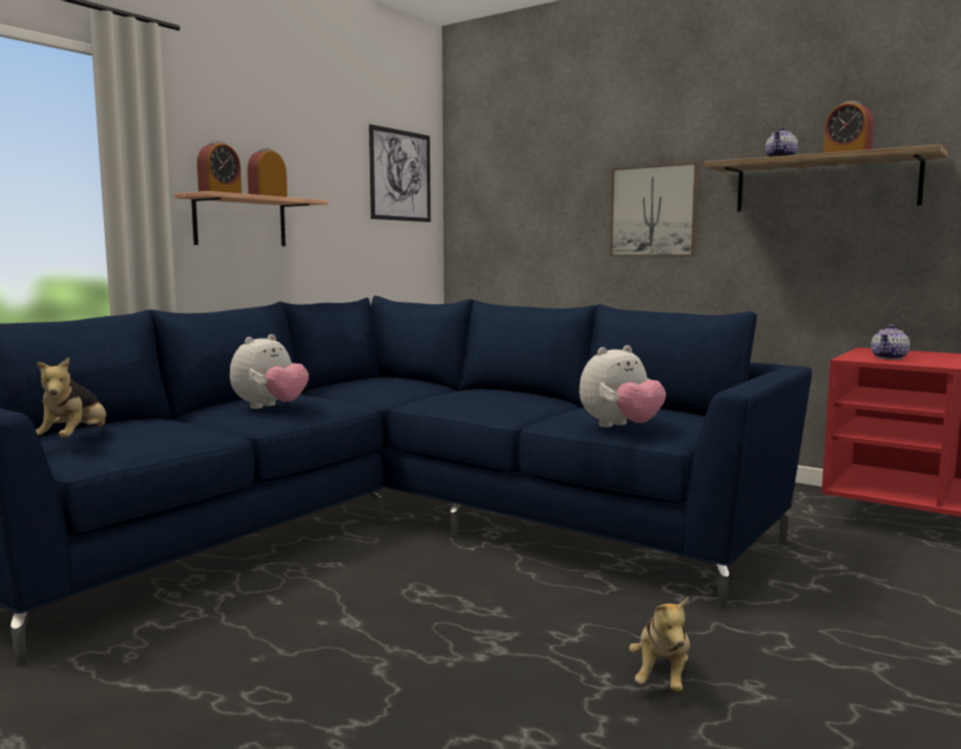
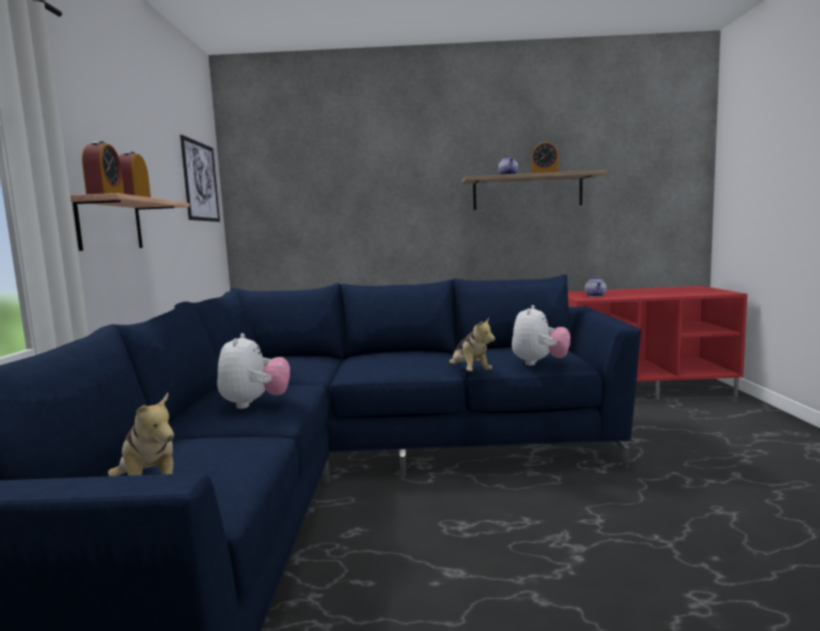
camera: 35 degrees left, 0 degrees up
(654, 211) = (414, 210): picture -> none
(662, 677) = (680, 524): plush toy -> plush toy (469, 372)

